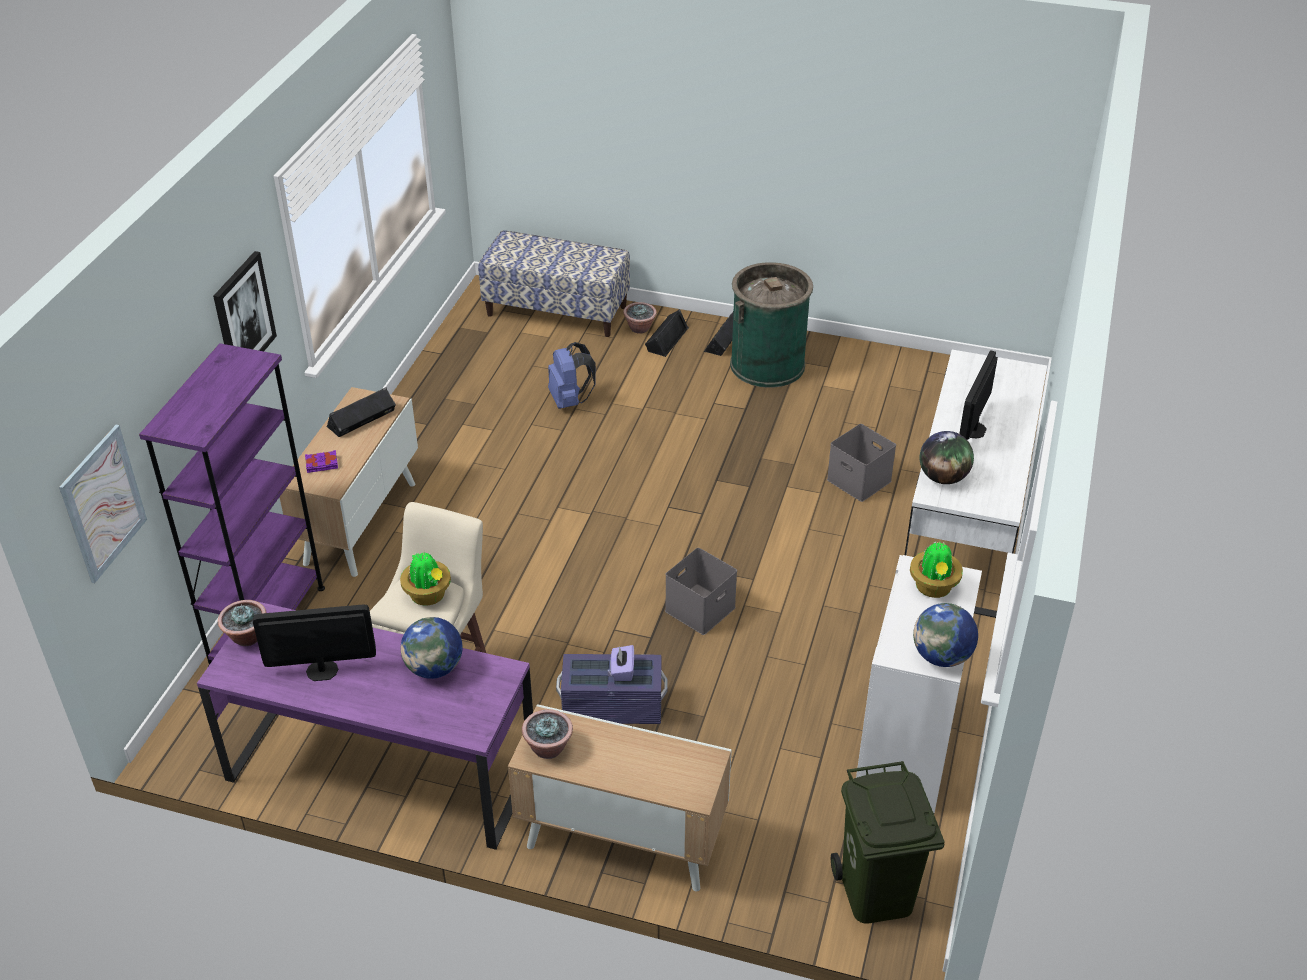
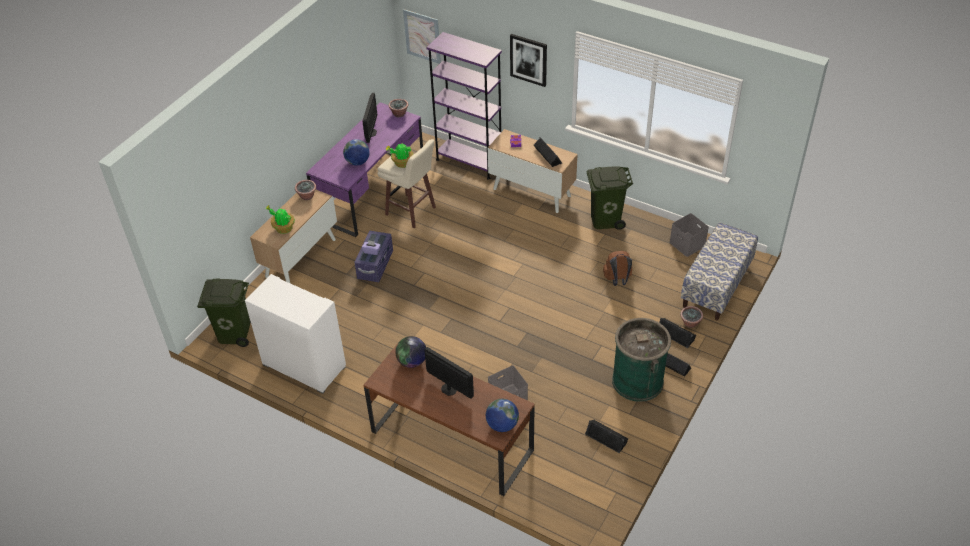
camera: 105 degrees right, 5 degrees up
(424, 427) = (605, 219): none -> green trash can
(570, 400) = (617, 280): blue backpack -> brown backpack
(700, 610) = (425, 307): grey storage box -> grey storage box (686, 244)
(879, 382) = (606, 437): none -> black speaker
(933, 588) = (305, 307): potted plant -> potted plant (283, 228)
(941, 656) = (262, 298): globe -> globe (502, 425)
(965, 525) = (452, 441): white desk -> brown desk

